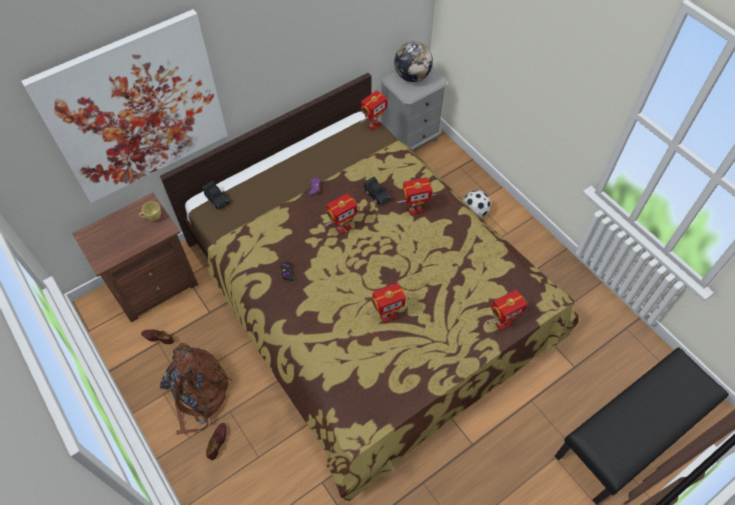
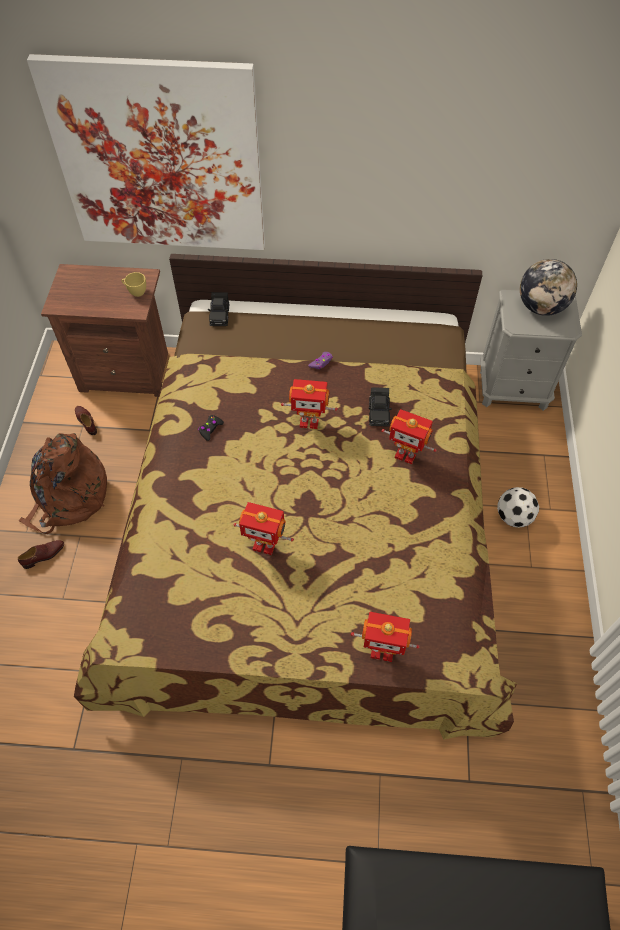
camera: 40 degrees right, 0 degrees up
(374, 125) = (451, 337): toy robot -> none

